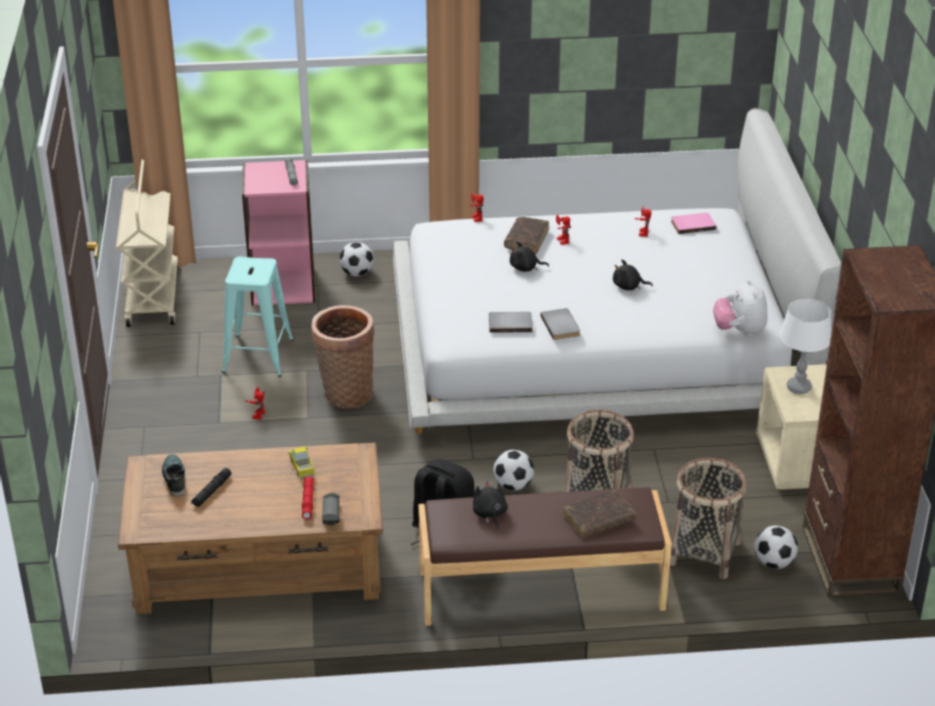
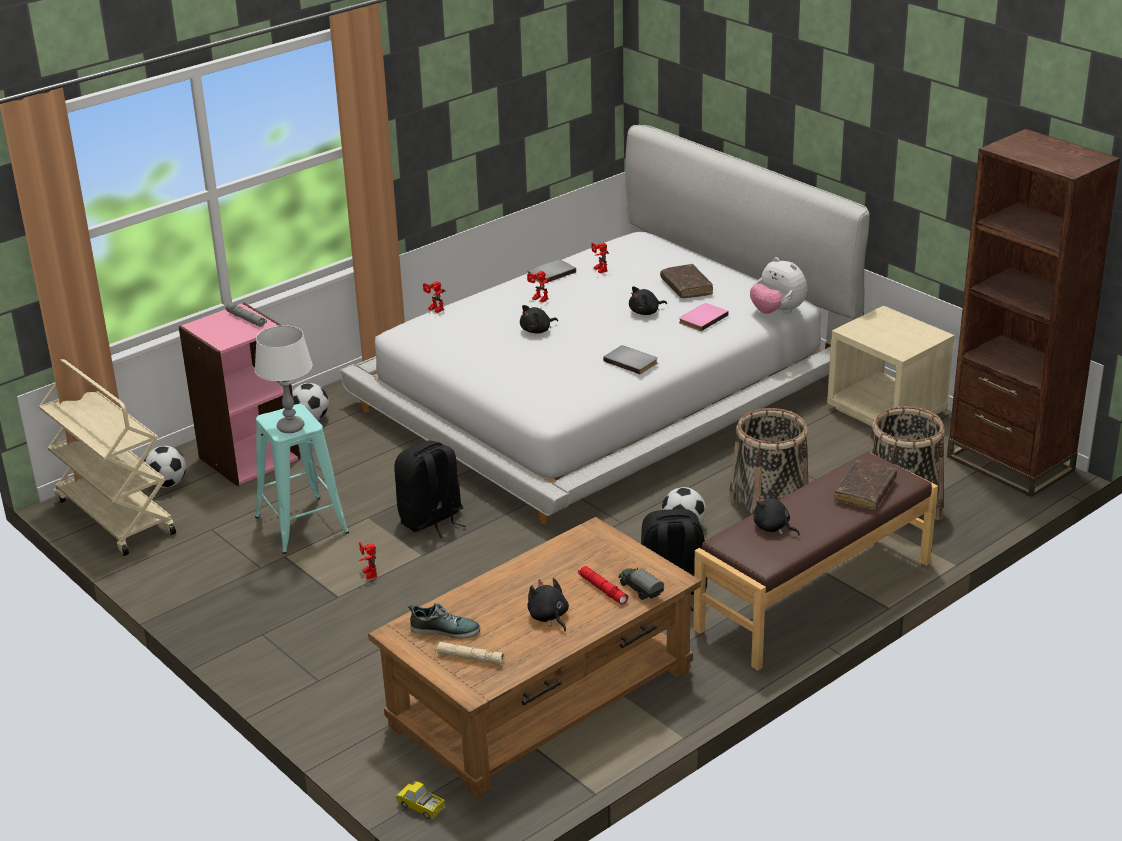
camera: 35 degrees left, 5 degrees down
(163, 507) = (469, 658): none -> beige flashlight
(174, 478) = (445, 630): shoe -> shoe turned 150 degrees clockwise
(211, 491) = (499, 623): black flashlight -> none
(248, 503) = (549, 617): none -> black plush toy
(302, 467) = (557, 565): toy truck -> toy truck (421, 807)
(345, 393) = (431, 520): basket -> black backpack
(510, 323) = (584, 376): grey book -> grey book (550, 273)
(526, 240) = (507, 309): brown book -> brown book (686, 287)
(692, 224) = (631, 250): pink book -> pink book (702, 318)
(773, 563) = (961, 491): football -> football (167, 484)
(798, 387) = (877, 334): white table lamp -> white table lamp (291, 427)

